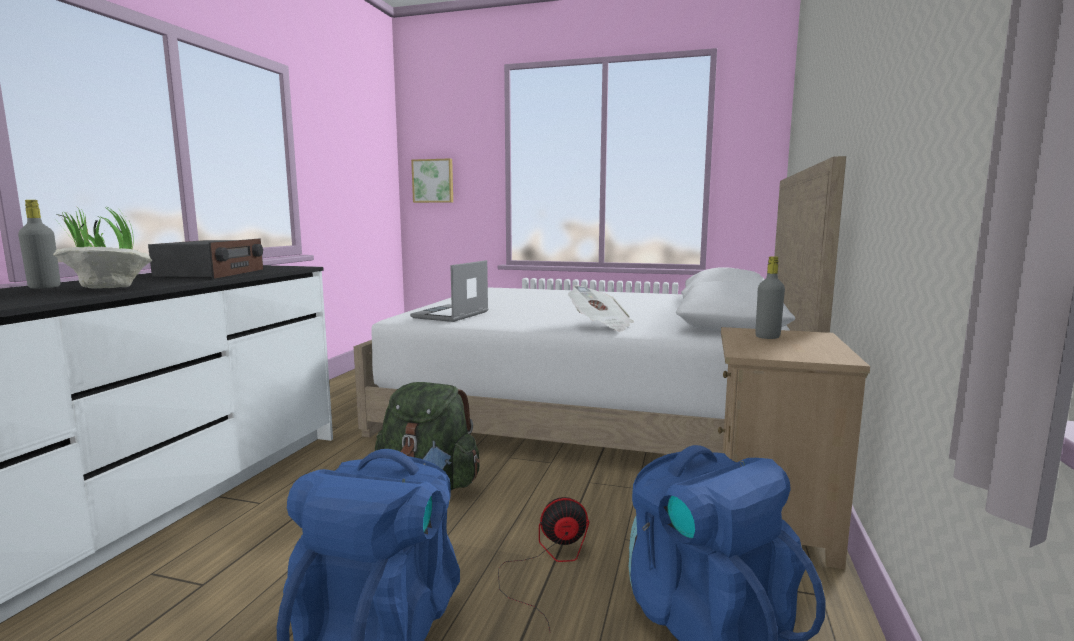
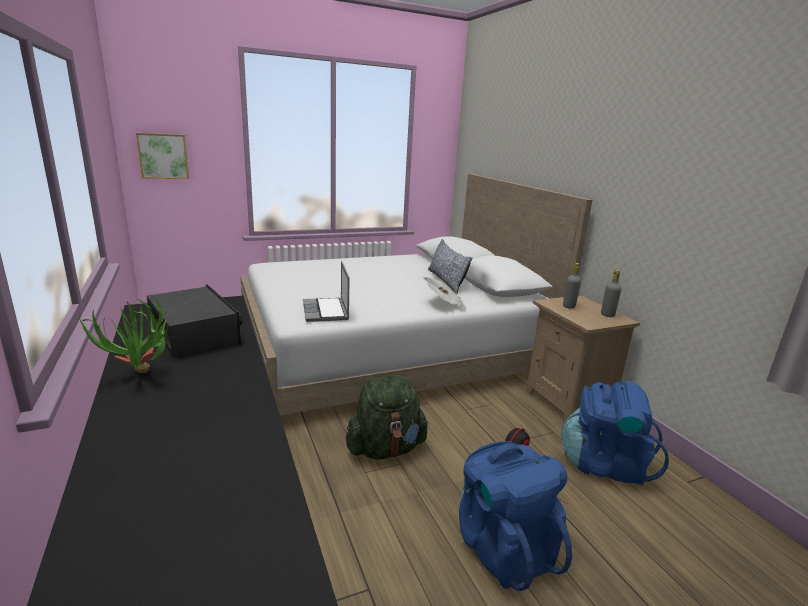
camera: 40 degrees left, 10 degrees up
(44, 287) = (136, 409): grey bottle -> grey bottle (607, 315)
(108, 289) = (226, 392): beige bowl -> none
(663, 312) = (446, 280): none -> pillow

